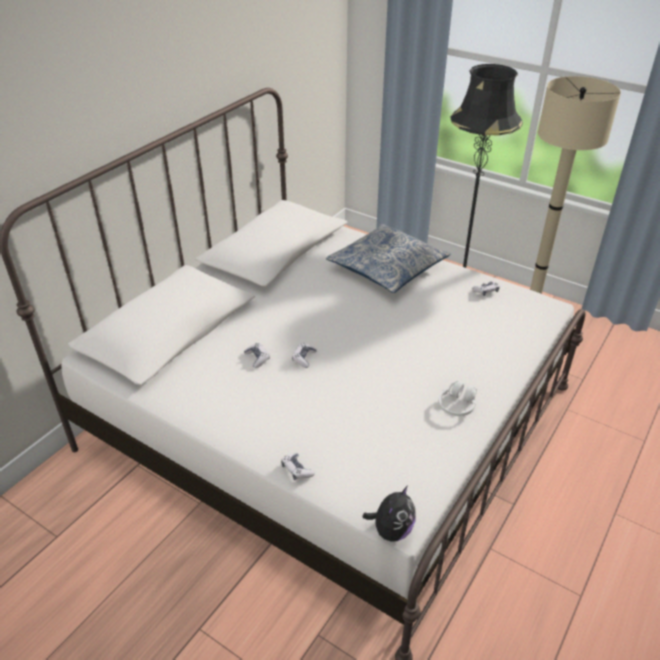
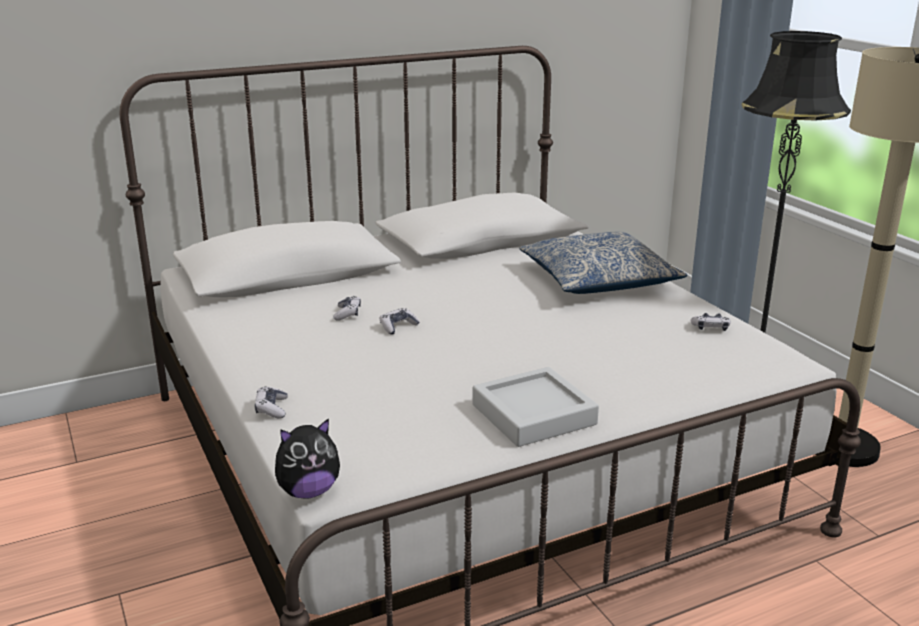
camera: 30 degrees right, 15 degrees down
(457, 405) = (533, 414): white headphones -> grey tray

